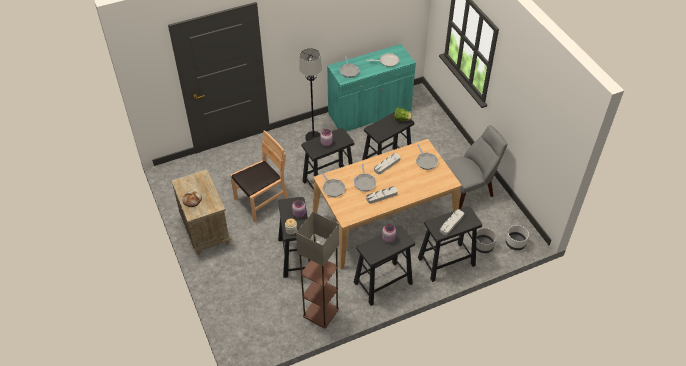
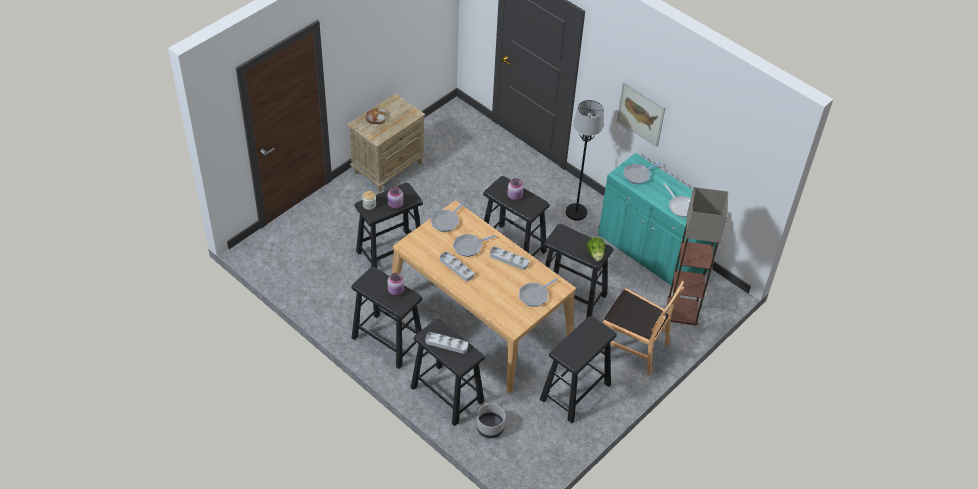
camera: 65 degrees right, 0 degrees up
(262, 201) = (453, 198): brown chair -> brown chair (633, 347)
(320, 312) = (324, 296): floor lamp -> floor lamp (682, 310)
(322, 36) = (641, 114): none -> picture
(469, 191) = (575, 392): grey chair -> black stool
(515, 243) = (511, 462): white planter -> none

